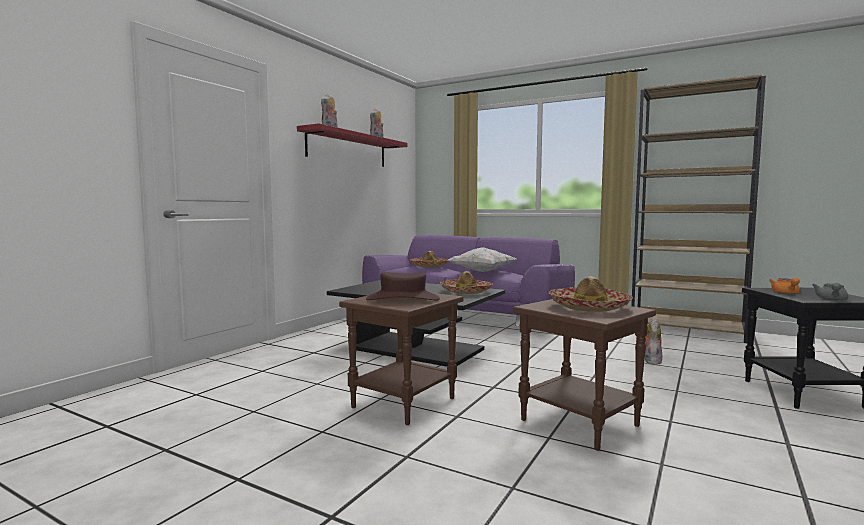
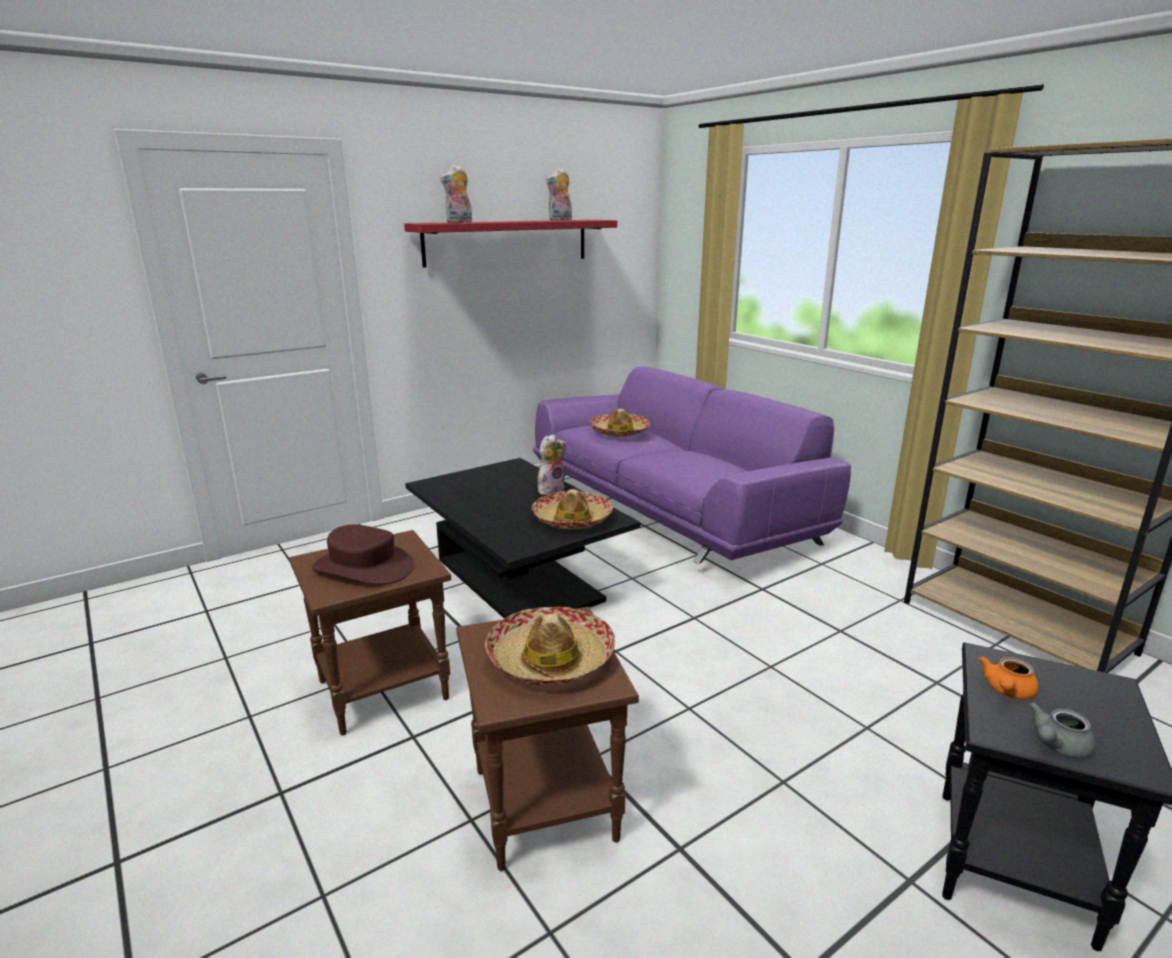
camera: 25 degrees right, 15 degrees up
(481, 272) = (670, 462): white pillow -> none
(651, 361) = (835, 694): plush toy -> plush toy (551, 489)

